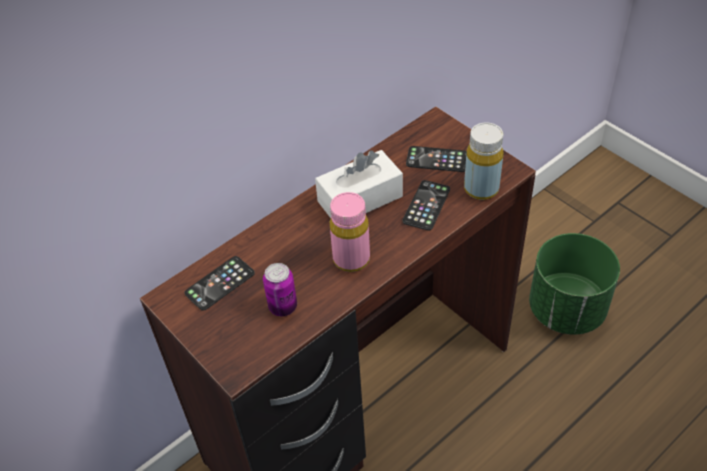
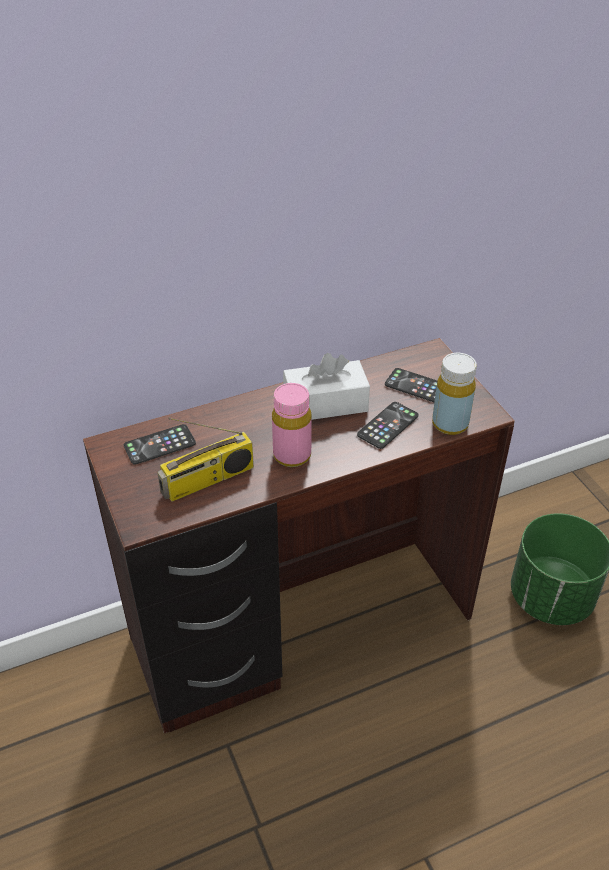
camera: 15 degrees right, 5 degrees down
(283, 307) = (207, 481): can -> radio

